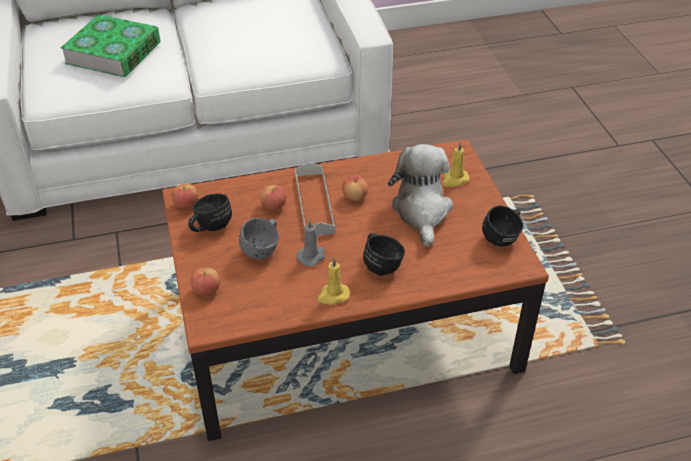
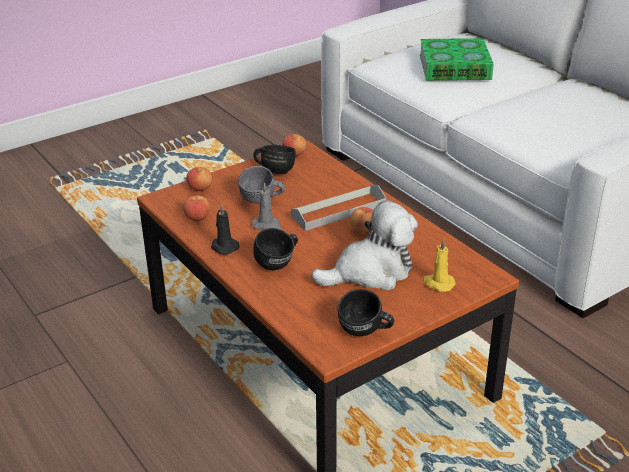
camera: 70 degrees right, 10 degrees down
(273, 206) = (320, 192): apple -> apple (197, 217)
(333, 295) = (224, 247): yellow candle -> black candle

